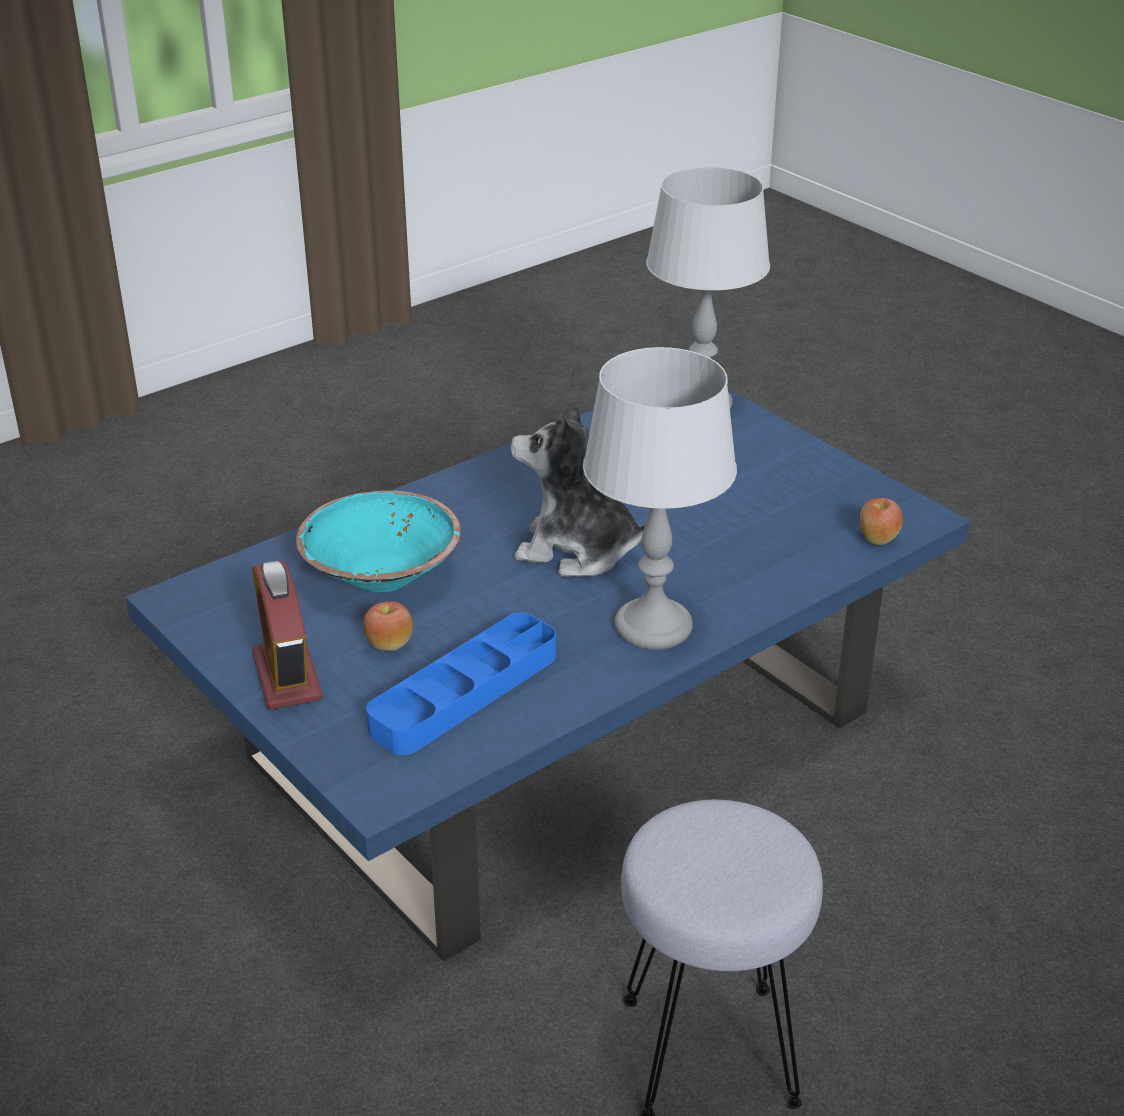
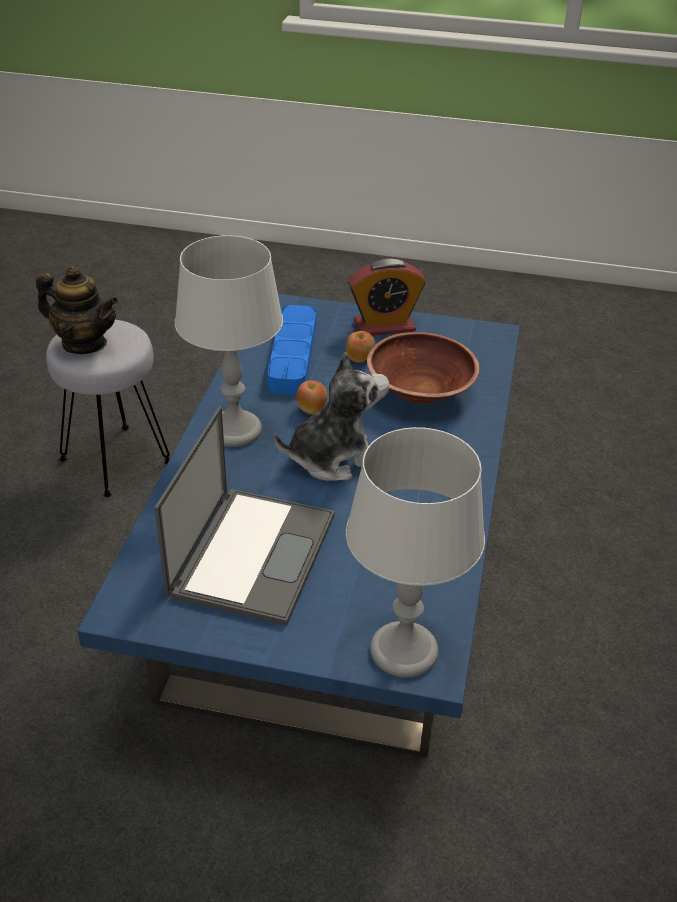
camera: 140 degrees right, 5 degrees up
(287, 676) = (384, 326): alarm clock -> alarm clock turned 135 degrees clockwise
(382, 574) = (420, 390): turquoise bowl -> brown bowl
(748, 865) = (84, 343): none -> teapot
(755, 508) = (253, 553): none -> laptop
(877, 539) = (140, 569): apple -> apple (312, 409)

